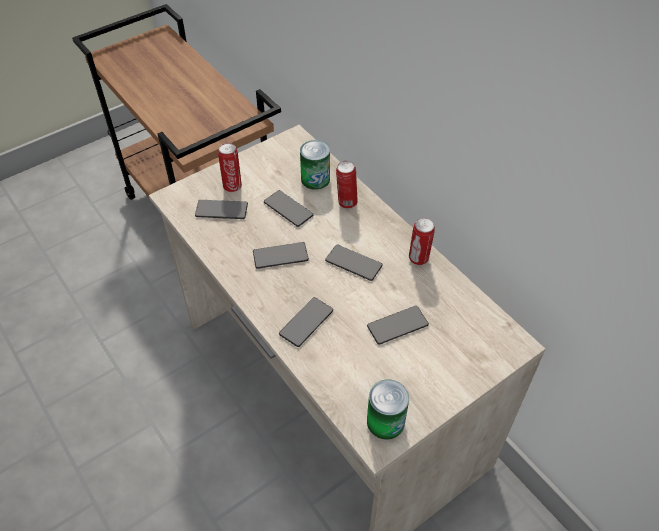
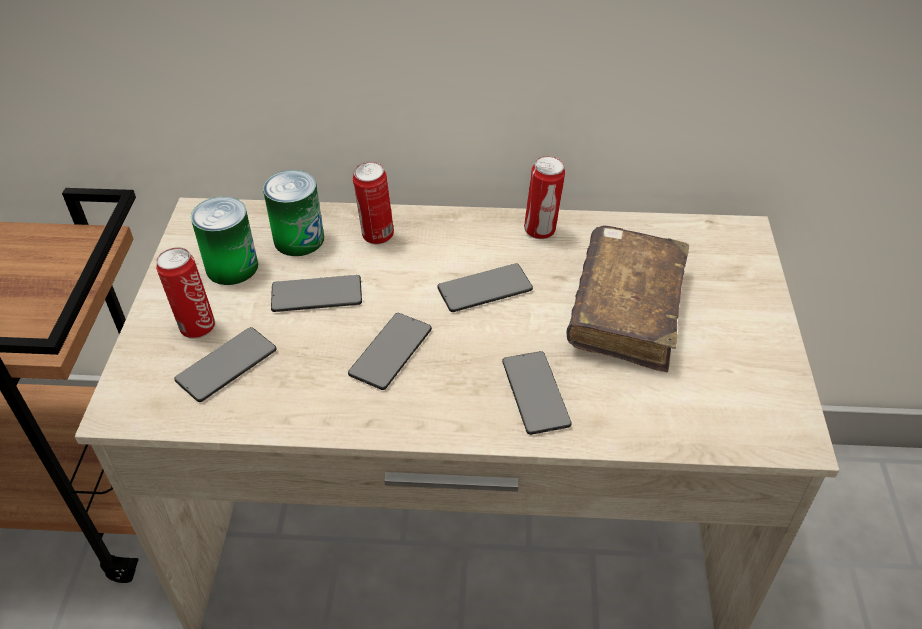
camera: 50 degrees left, 5 degrees down
(385, 421) = (766, 410): can -> can (232, 267)
(397, 326) = (626, 310): phone -> brown book

